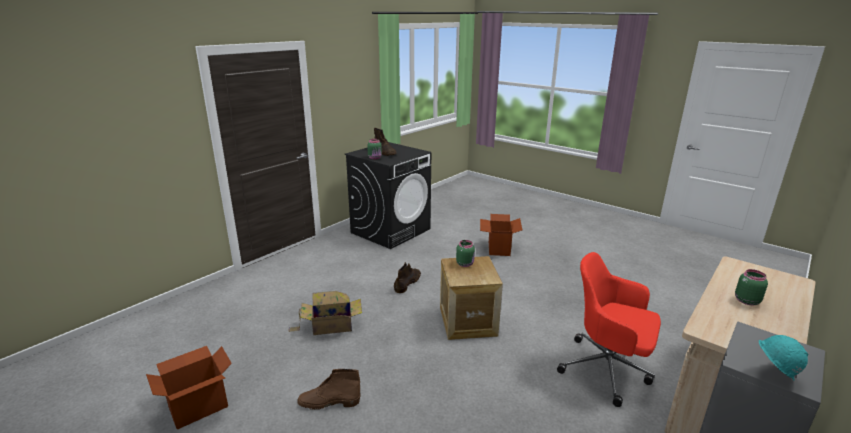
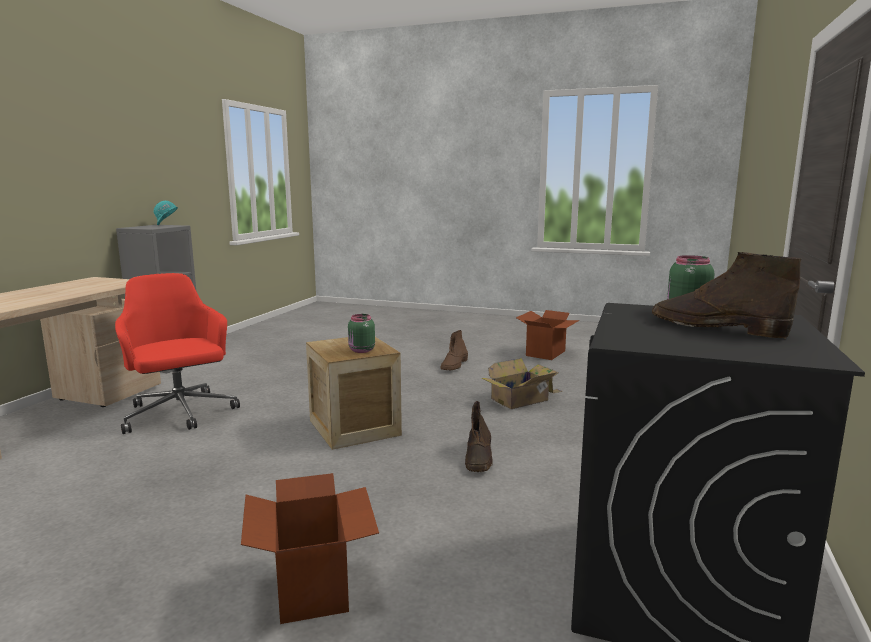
camera: 160 degrees right, 10 degrees down
(328, 402) = (454, 365): brown boot -> brown boot turned 135 degrees clockwise
(607, 369) = (180, 414): red office chair -> red office chair turned 135 degrees counterclockwise
(746, 300) = (48, 294): green jar -> none

